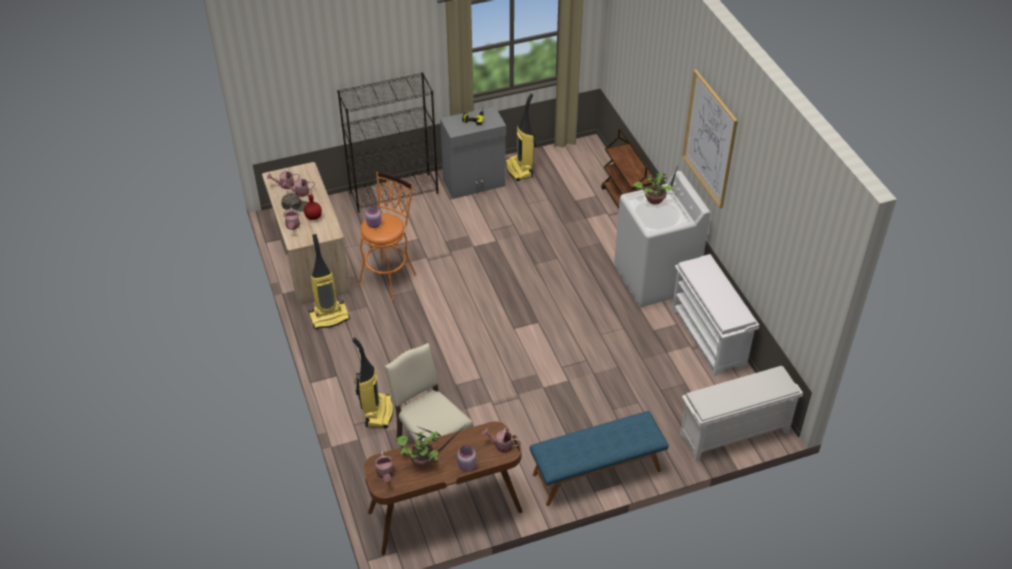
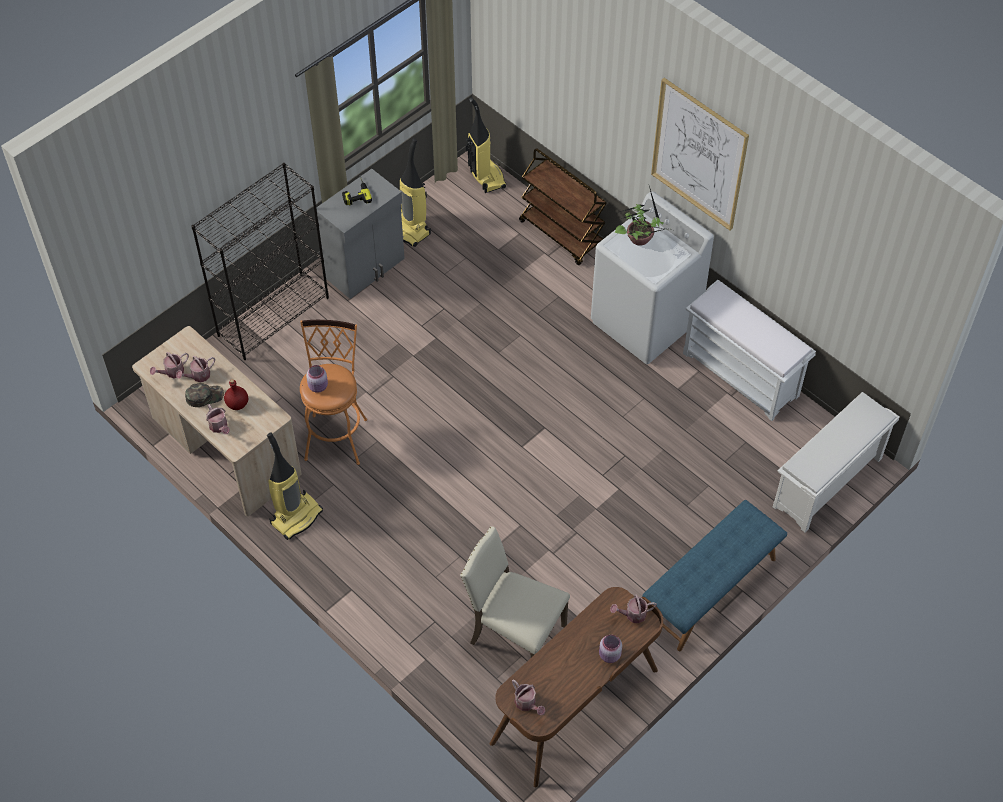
camera: 25 degrees left, 10 degrees up
(377, 412) = (427, 616): vacuum cleaner -> vacuum cleaner (485, 177)
(424, 460) = (560, 669): potted plant -> none

